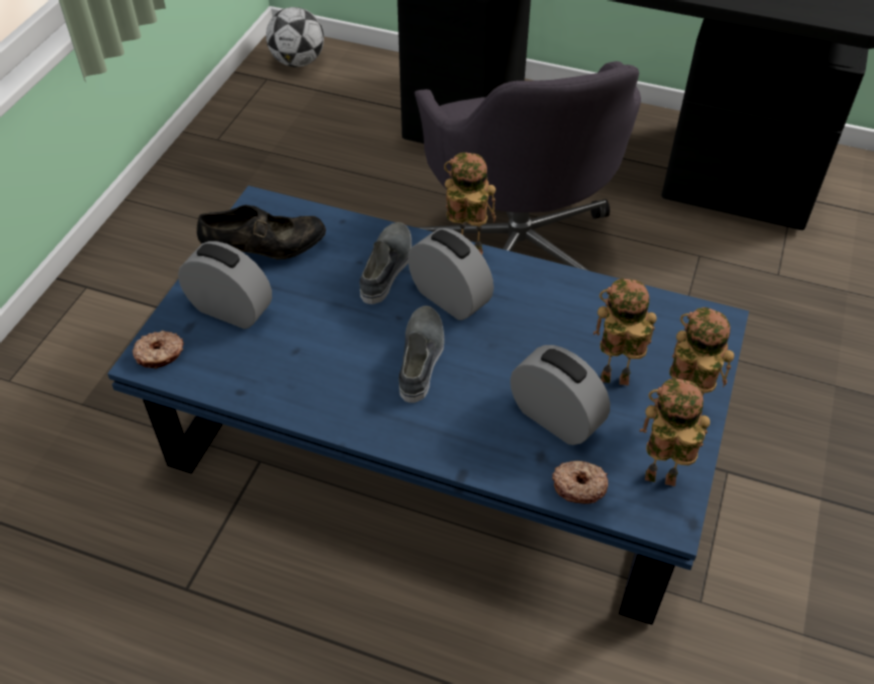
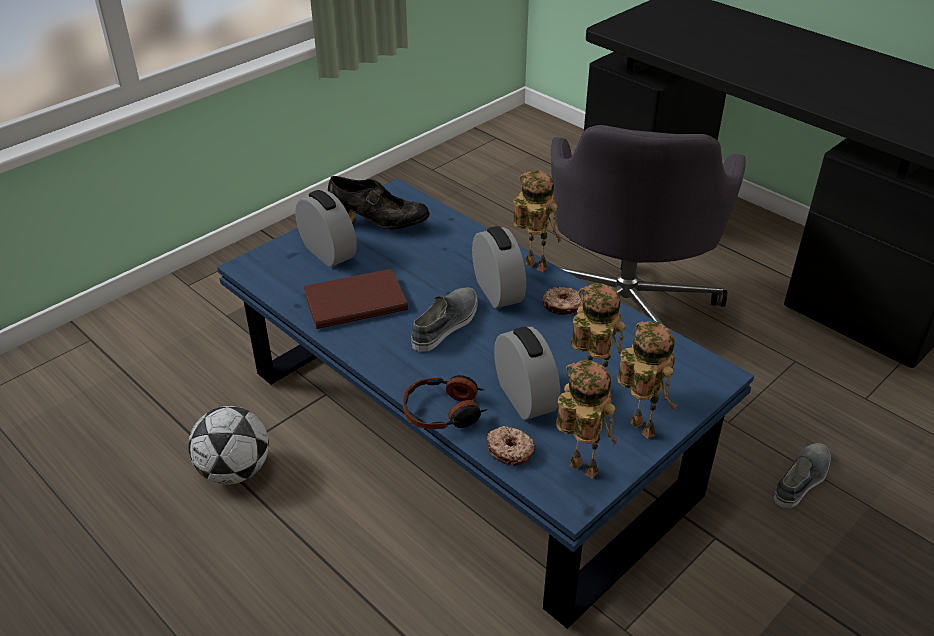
camera: 25 degrees right, 10 degrees down
(160, 355) = (259, 266): donut -> donut (562, 306)
(298, 62) = (528, 132): football -> football (235, 471)
(301, 364) = (353, 301): none -> brown book
(387, 267) = (463, 257): grey shoe -> grey shoe (802, 479)
(486, 466) = (444, 412): none -> headphones

